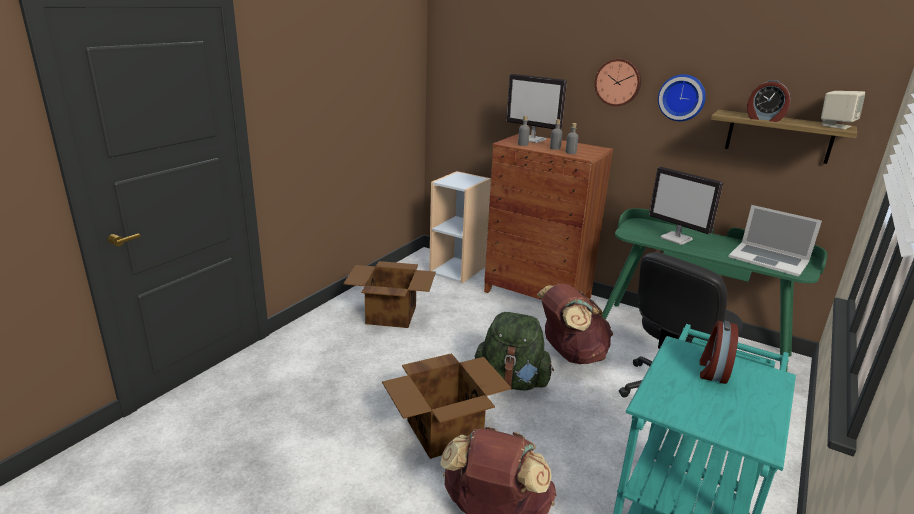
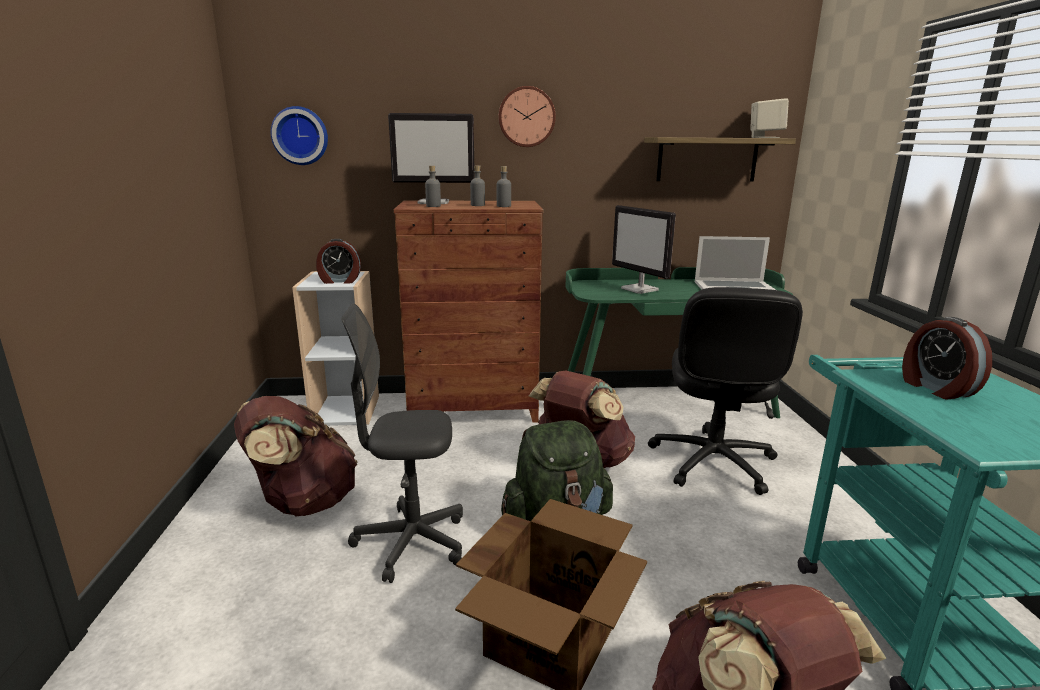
camera: 35 degrees left, 5 degrees down
(390, 314) = (302, 502): cardboard box -> brown backpack
(423, 356) = (411, 542): none -> grey office chair
(677, 239) = (640, 289): monitor -> monitor turned 45 degrees clockwise
(682, 97) = (603, 128): wall clock -> wall clock (300, 136)
(764, 119) = (705, 137): alarm clock -> alarm clock (340, 281)

